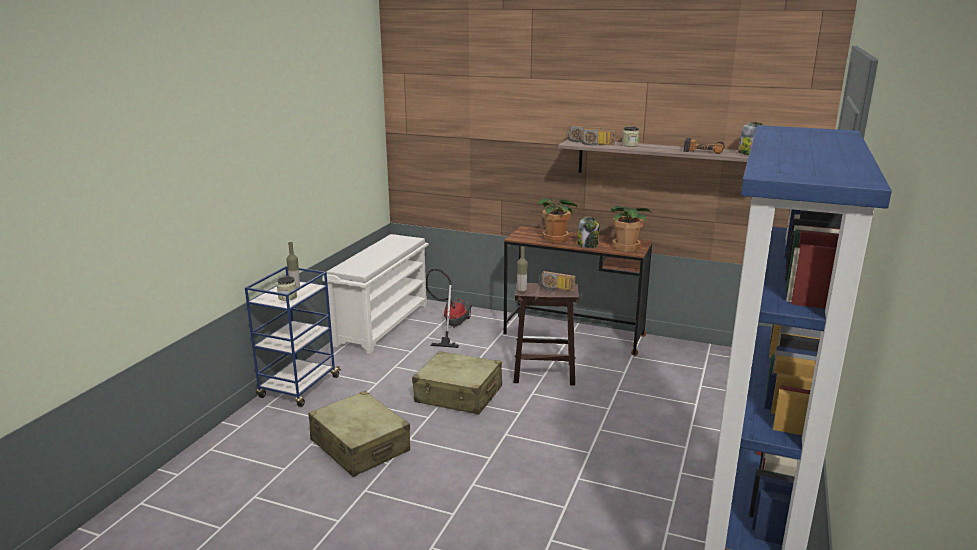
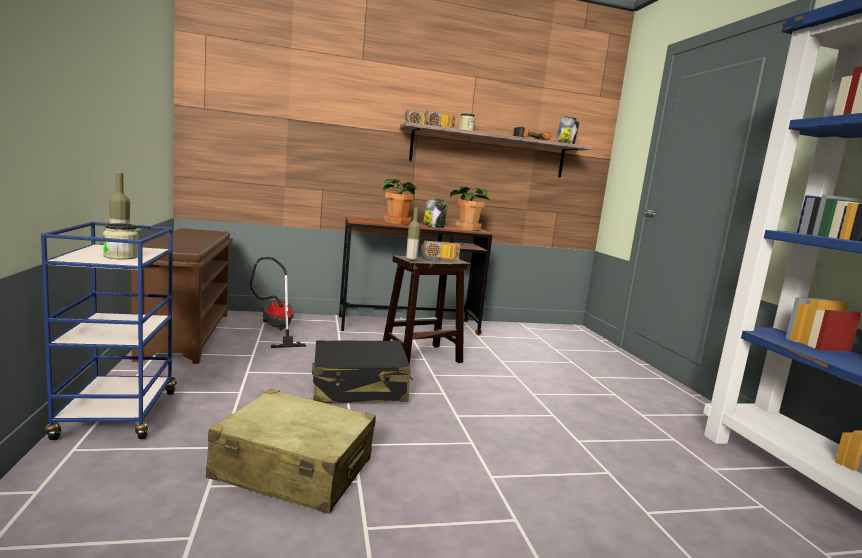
camera: 35 degrees left, 10 degrees down
(382, 324) = (186, 334): white shoe rack -> brown shoe rack
(458, 395) = (359, 388): beige suitcase -> black suitcase

